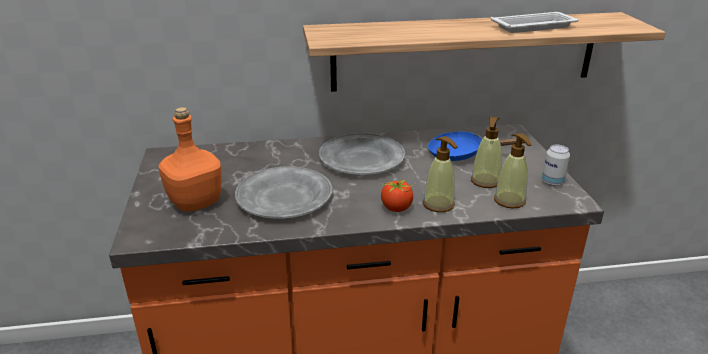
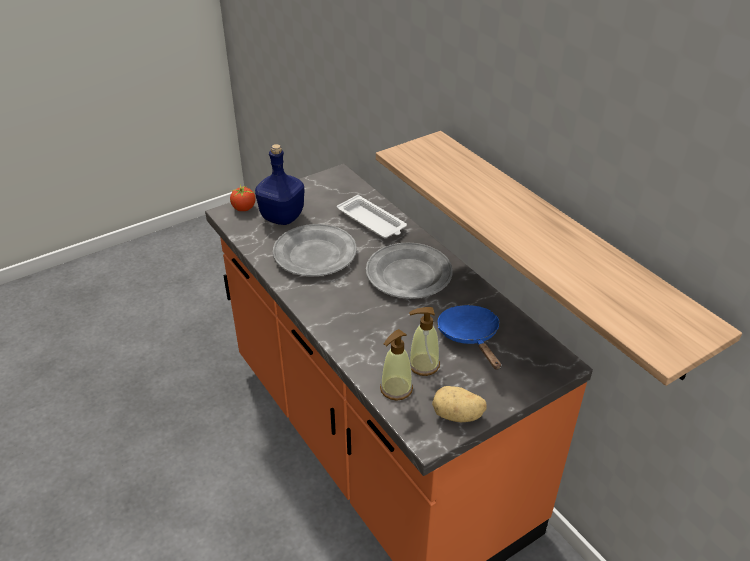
camera: 65 degrees right, 10 degrees up
(196, 202) = (282, 217): orange bottle -> blue bottle
(397, 208) = (337, 319): tomato -> tomato (244, 208)
(438, 204) = (358, 342): soap dispenser -> none
(534, 27) = (573, 264): white tray -> white tray (372, 222)
(552, 182) = (457, 416): can -> potato

